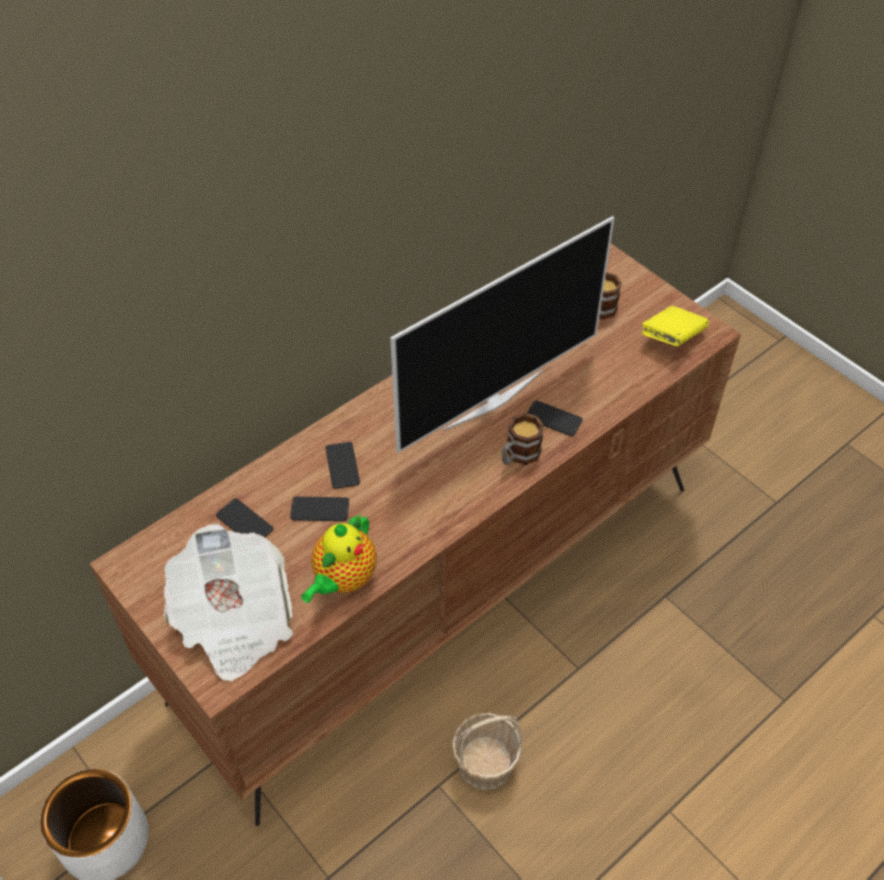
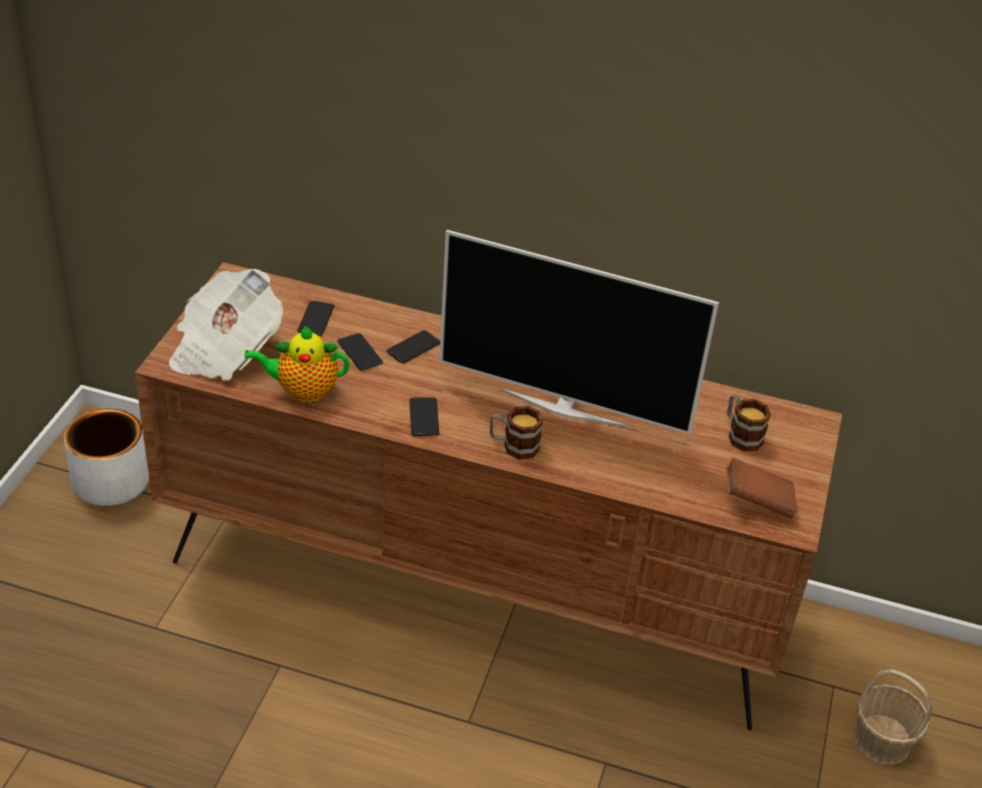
camera: 55 degrees right, 10 degrees down
(485, 762) = (323, 689): basket -> basket (881, 740)
(553, 419) = (576, 453): phone -> phone (424, 417)
(672, 338) = (757, 501): yellow book -> brown book

